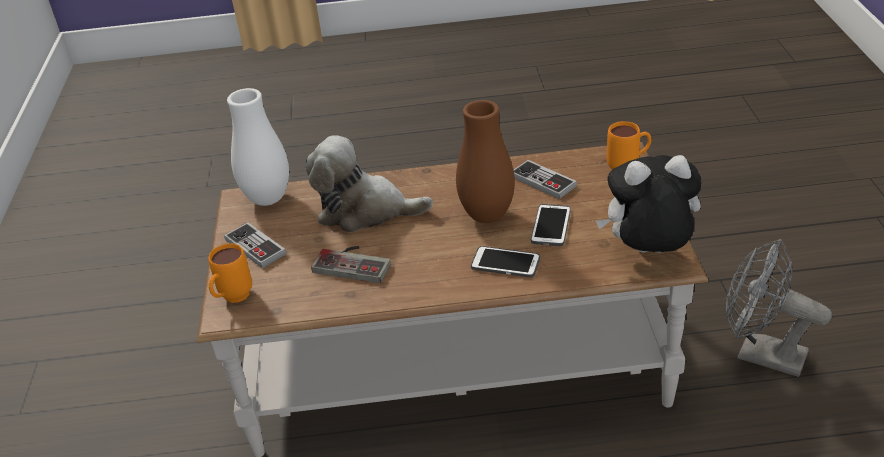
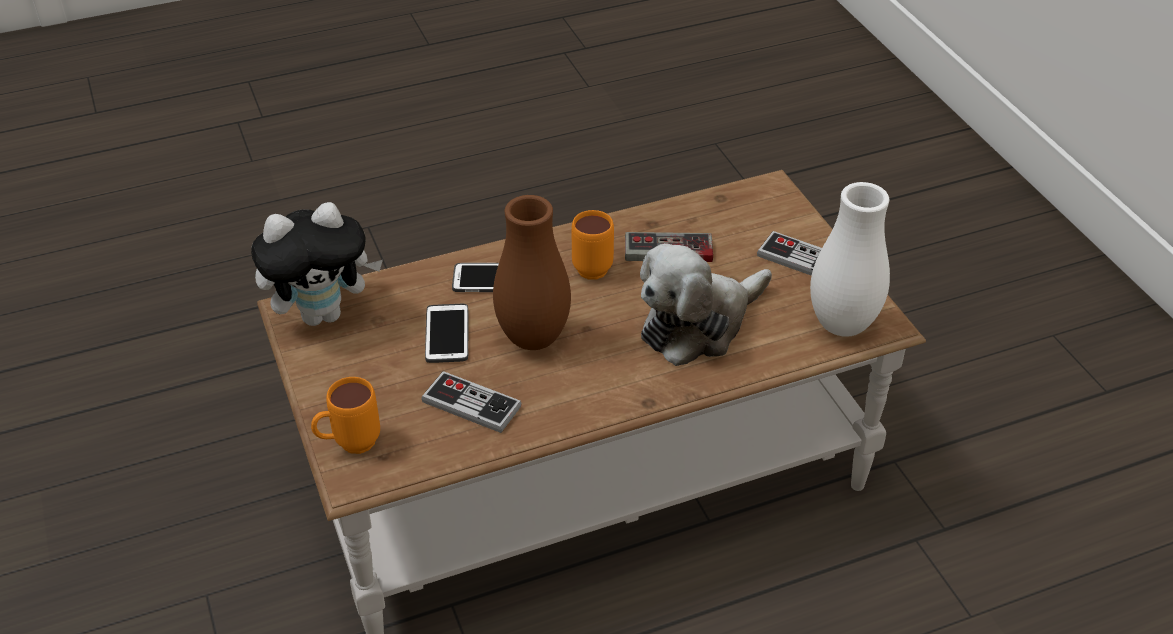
camera: 160 degrees right, 5 degrees up
(232, 299) = (776, 201): orange mug -> orange mug (594, 265)
(364, 211) = (698, 324): plush toy -> plush toy turned 150 degrees clockwise
(760, 354) = (193, 553): grey fan -> none

